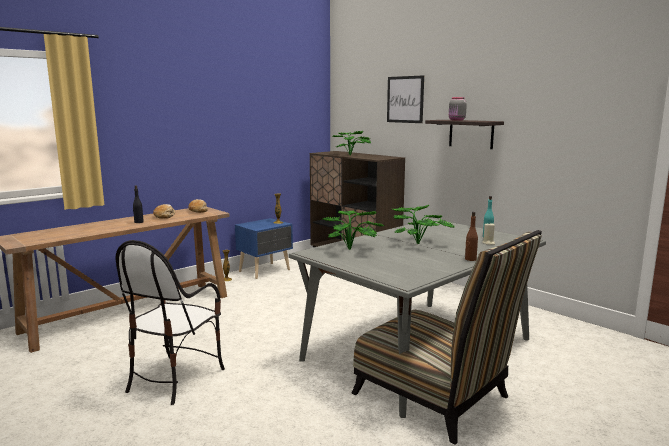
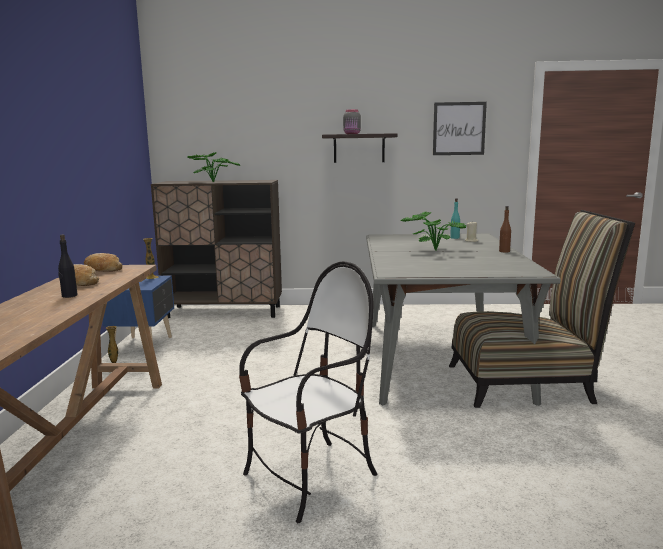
camera: 45 degrees left, 0 degrees up
(175, 378) = (311, 478): chair -> chair turned 105 degrees counterclockwise
(353, 249) = (410, 263): potted plant -> none
(405, 99) = (271, 114): picture -> picture (459, 128)

